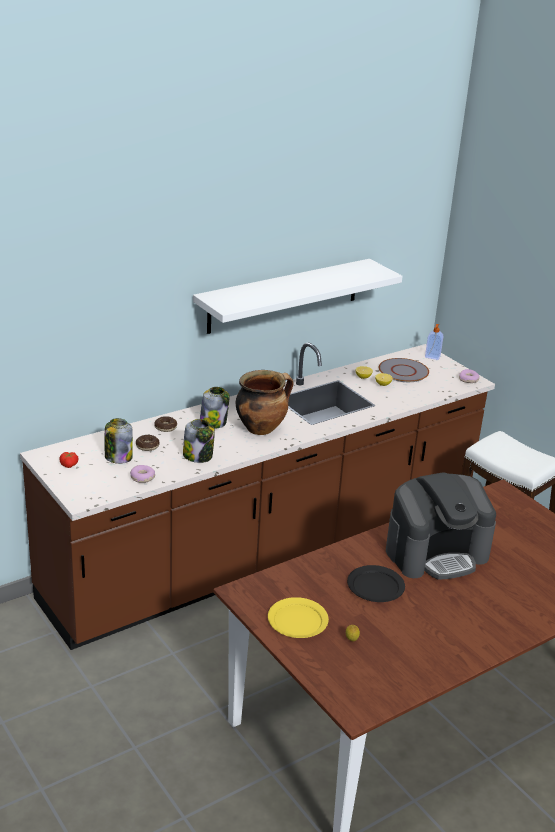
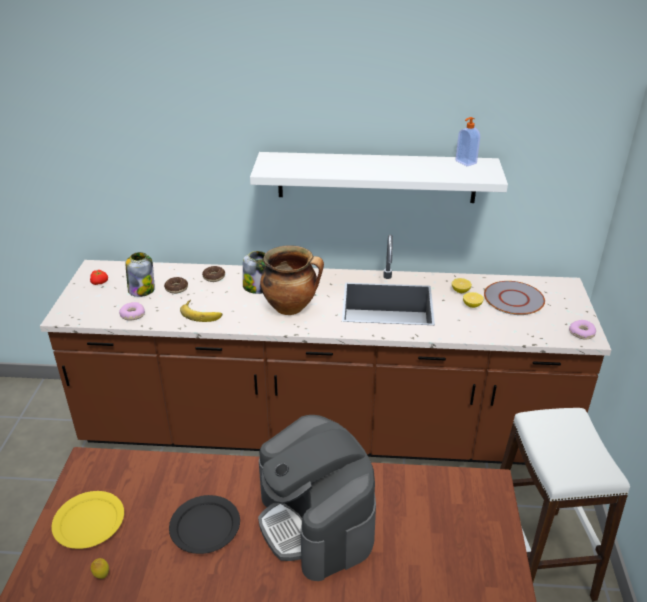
camera: 40 degrees right, 5 degrees up
(198, 456) = (202, 313): jar -> banana
(432, 357) = (568, 294): soap dispenser -> soap dispenser (465, 162)
(436, 553) = (316, 522): coffee machine -> coffee machine turned 45 degrees clockwise

